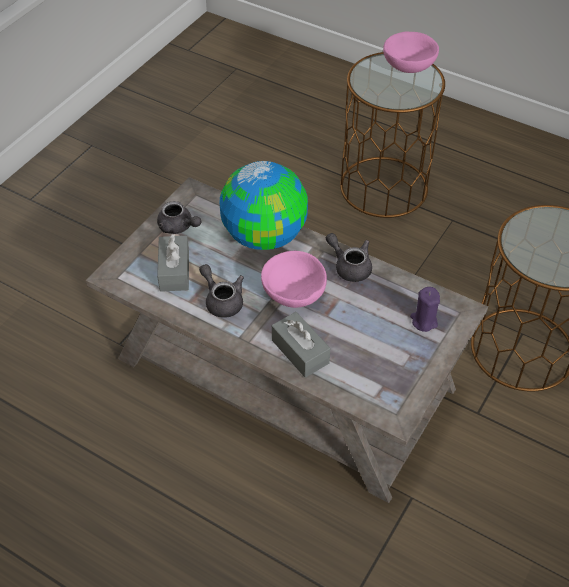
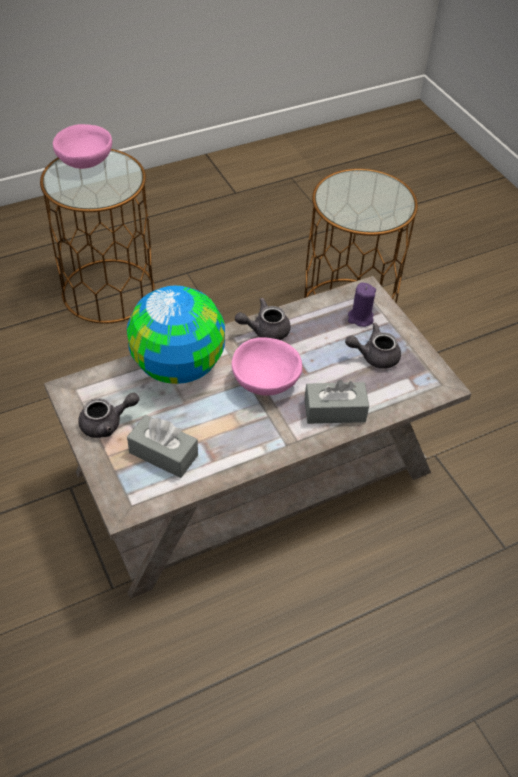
camera: 60 degrees left, 0 degrees up
(222, 300) = (232, 436): grey teapot -> grey teapot (374, 356)

